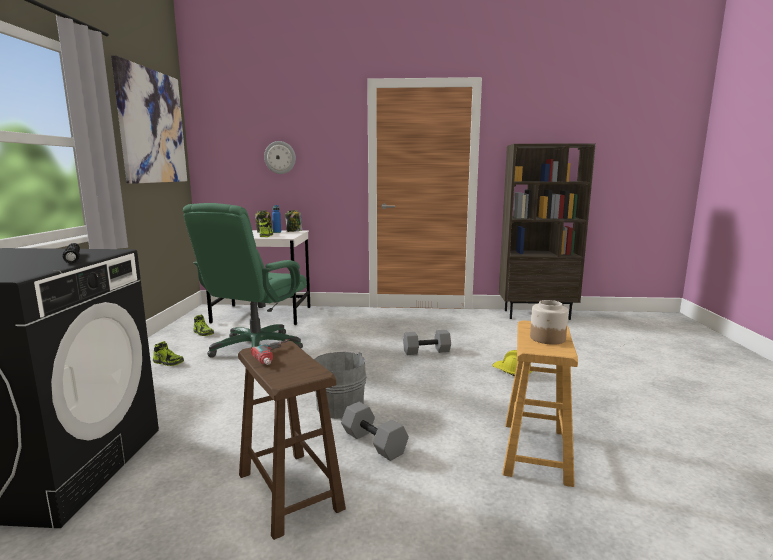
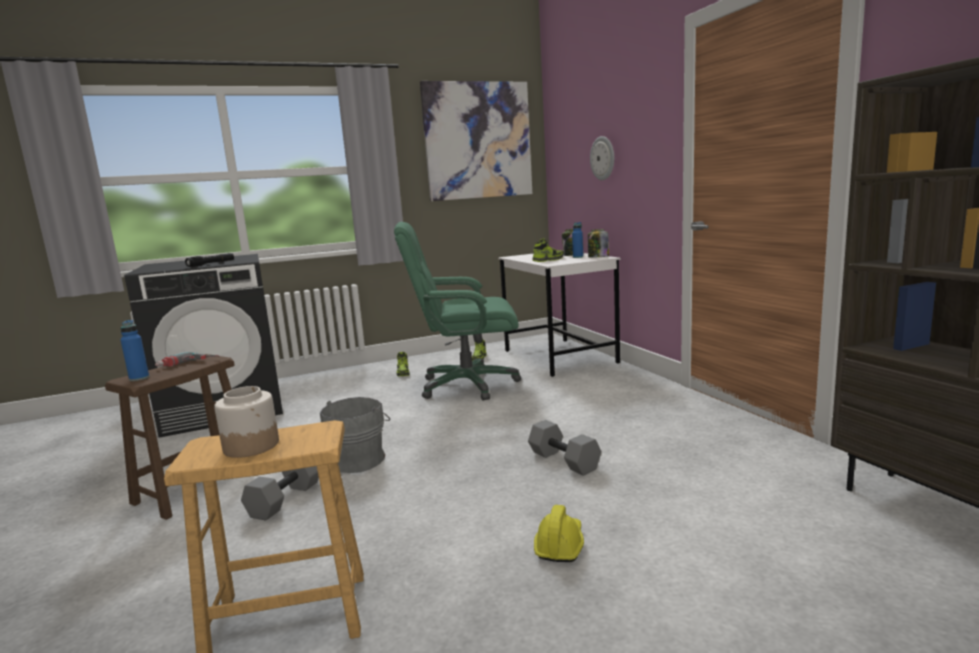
camera: 65 degrees right, 0 degrees up
(298, 374) = (139, 378): none -> blue bottle

